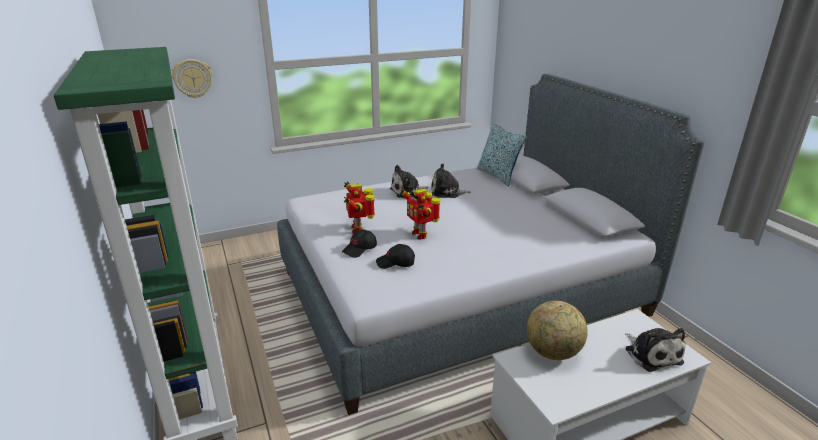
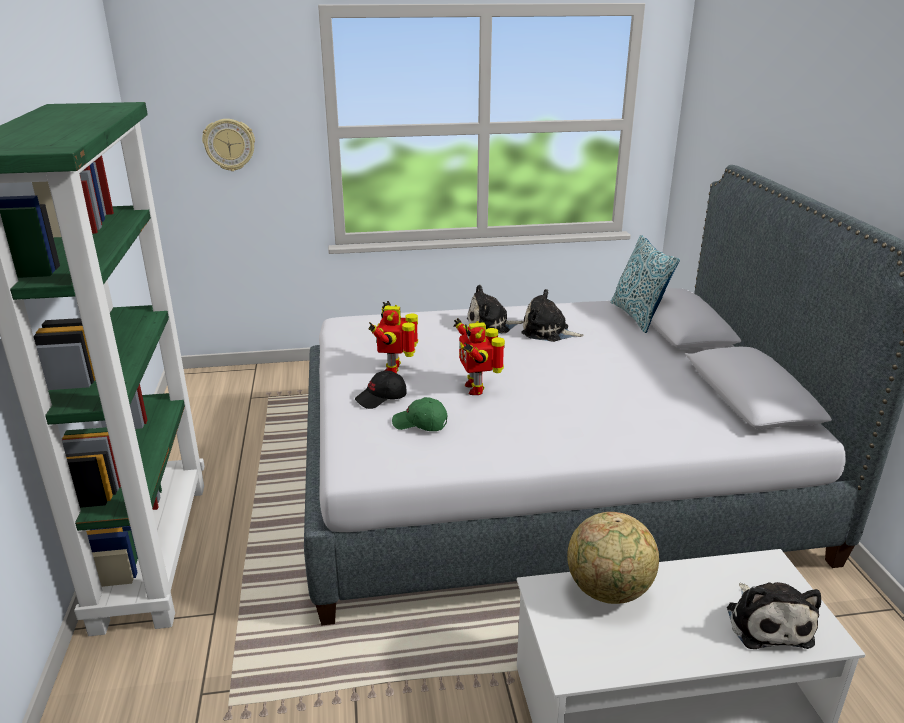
camera: 15 degrees right, 0 degrees up
(396, 263) = (420, 424): black cap -> green cap

